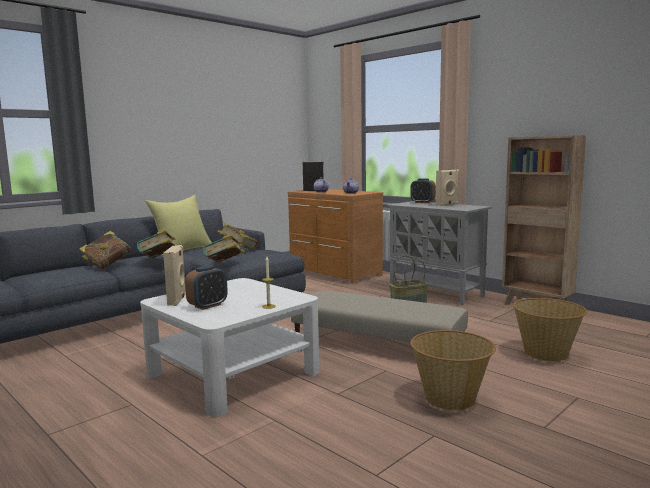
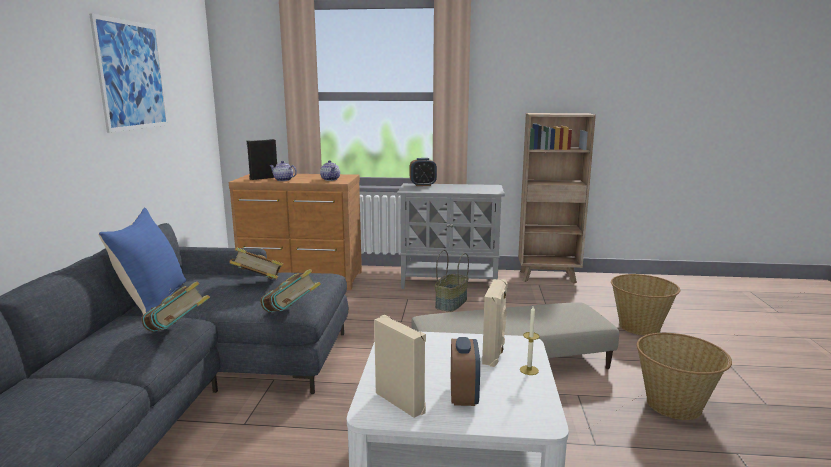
camera: 40 degrees left, 5 degrees up
(107, 266) = (95, 369): book -> none
(183, 250) = (153, 300): yellow pillow -> blue pillow
(224, 116) = (132, 75): none -> picture
(447, 205) = (458, 186): beige speaker -> beige speaker (494, 354)

